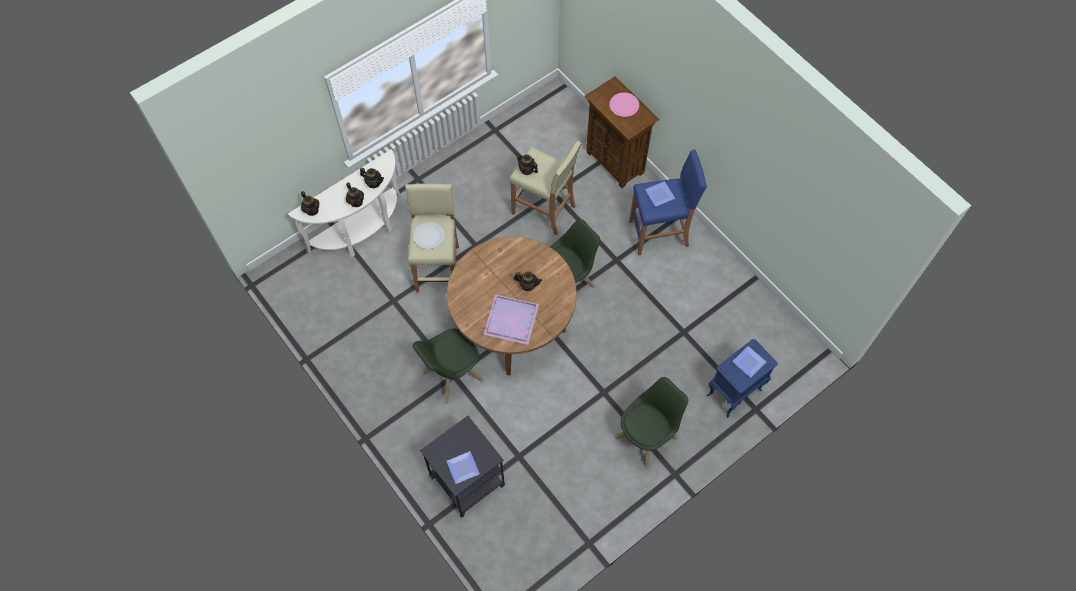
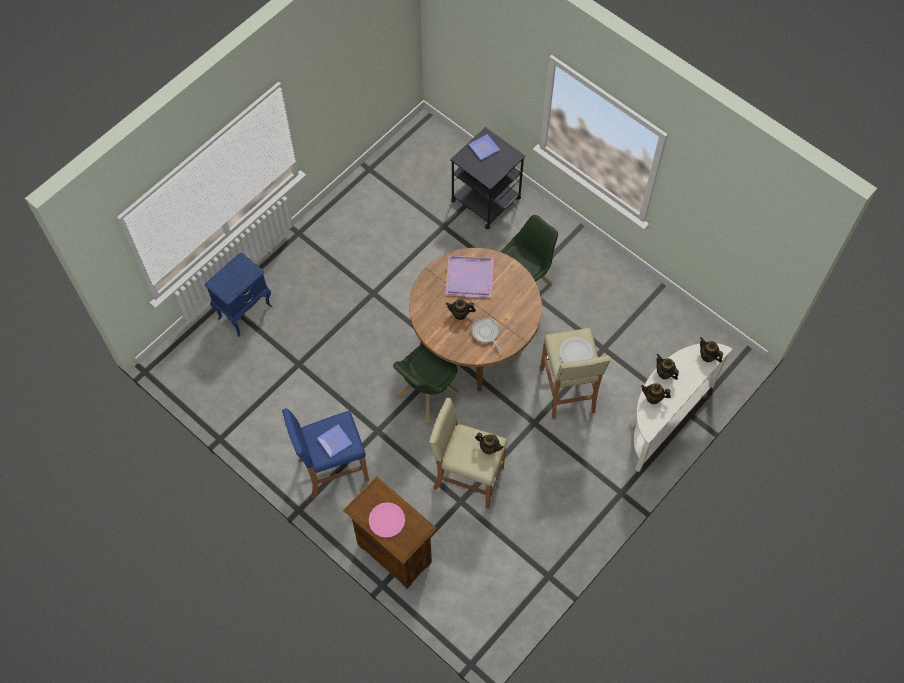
camera: 170 degrees right, 0 degrees up
(507, 263) = (486, 333): none -> frying pan
(646, 437) = (327, 259): green chair -> none
(750, 362) = (231, 280): plate -> none

